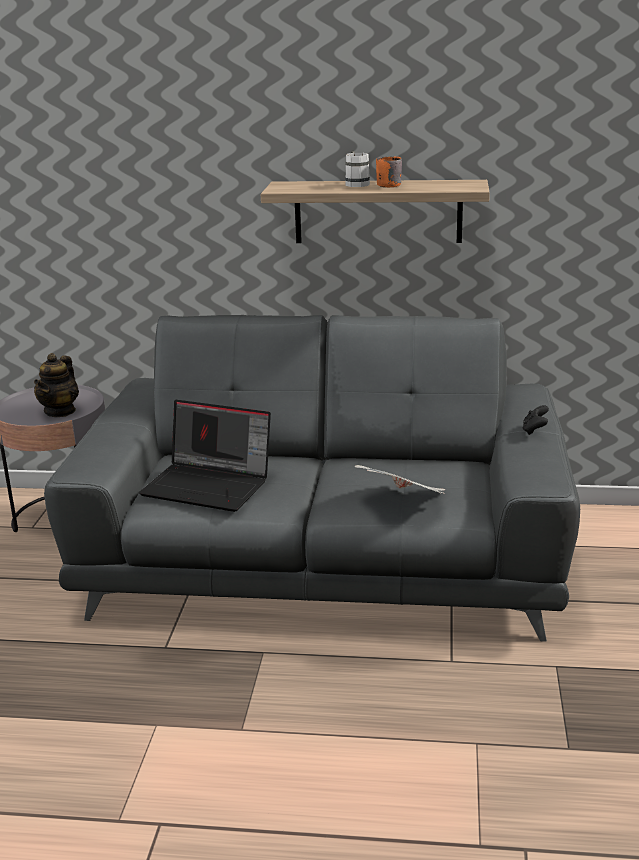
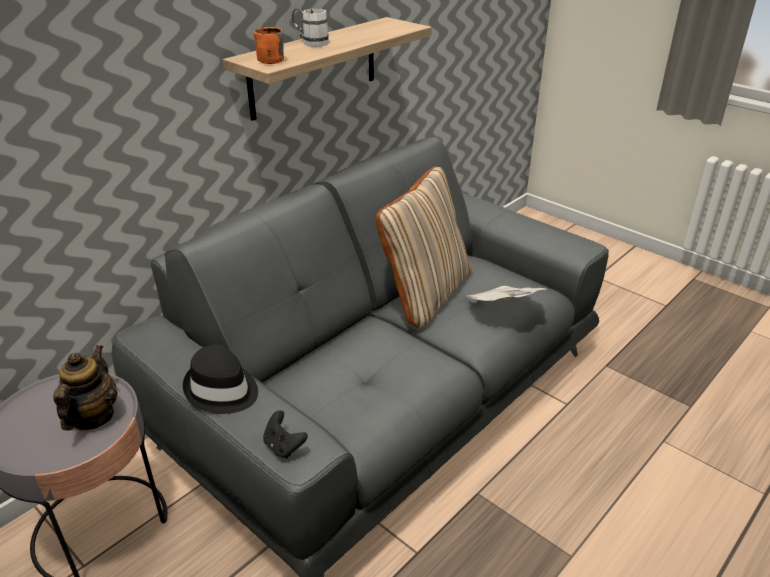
camera: 55 degrees left, 10 degrees up
(60, 411) = (92, 417): teapot -> teapot turned 135 degrees counterclockwise
(114, 425) = (221, 390): none -> black hat
(210, 485) = (365, 388): laptop -> none
(375, 463) = (425, 294): none -> beige pillow
(388, 184) = (339, 37): orange mug -> orange mug (265, 59)
(534, 430) = (501, 214): black game controller -> black game controller (284, 446)

